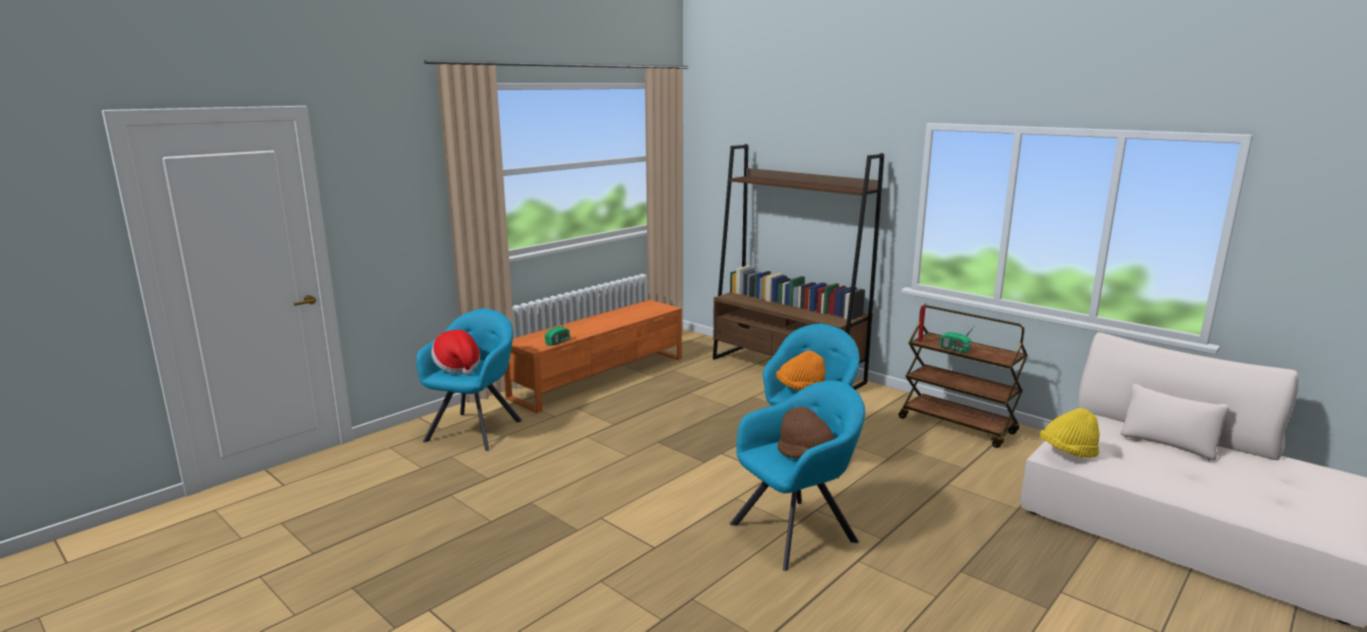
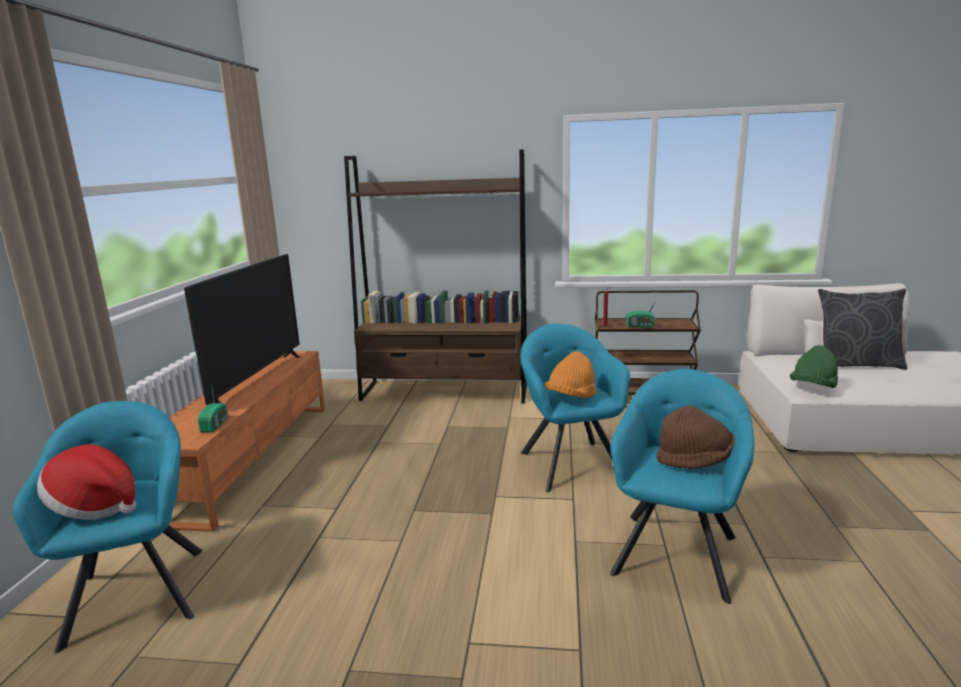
camera: 35 degrees left, 0 degrees up
(616, 319) = (258, 380): none -> television
(1067, 452) = (813, 387): yellow hat -> green hat
(1178, 450) = (856, 364): none -> grey pillow

